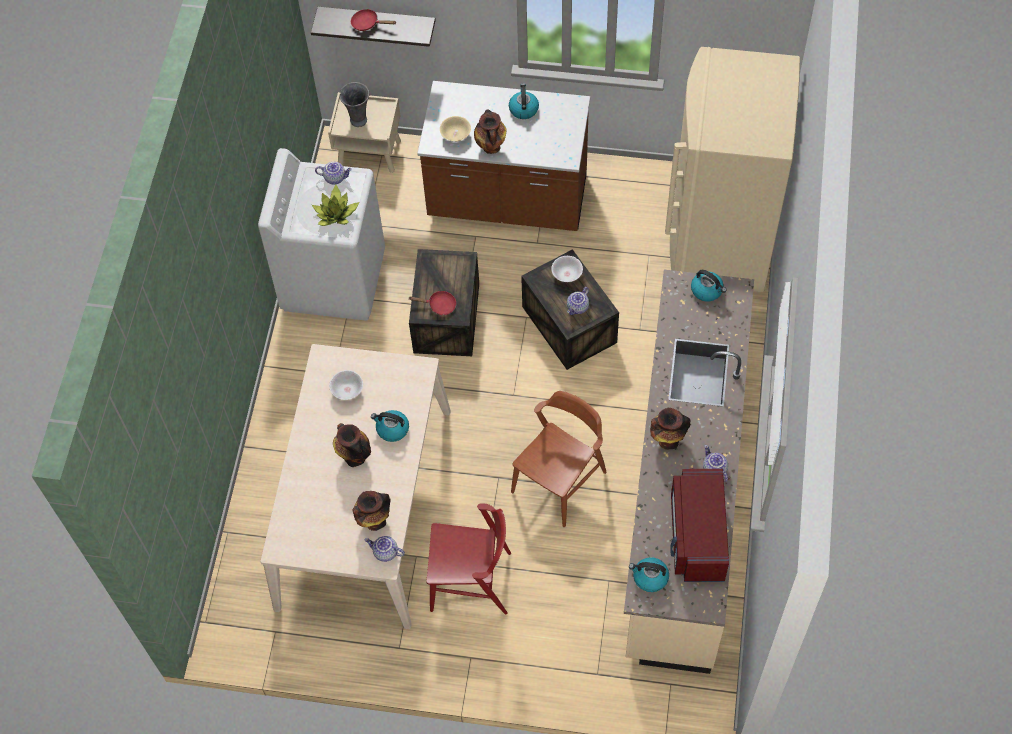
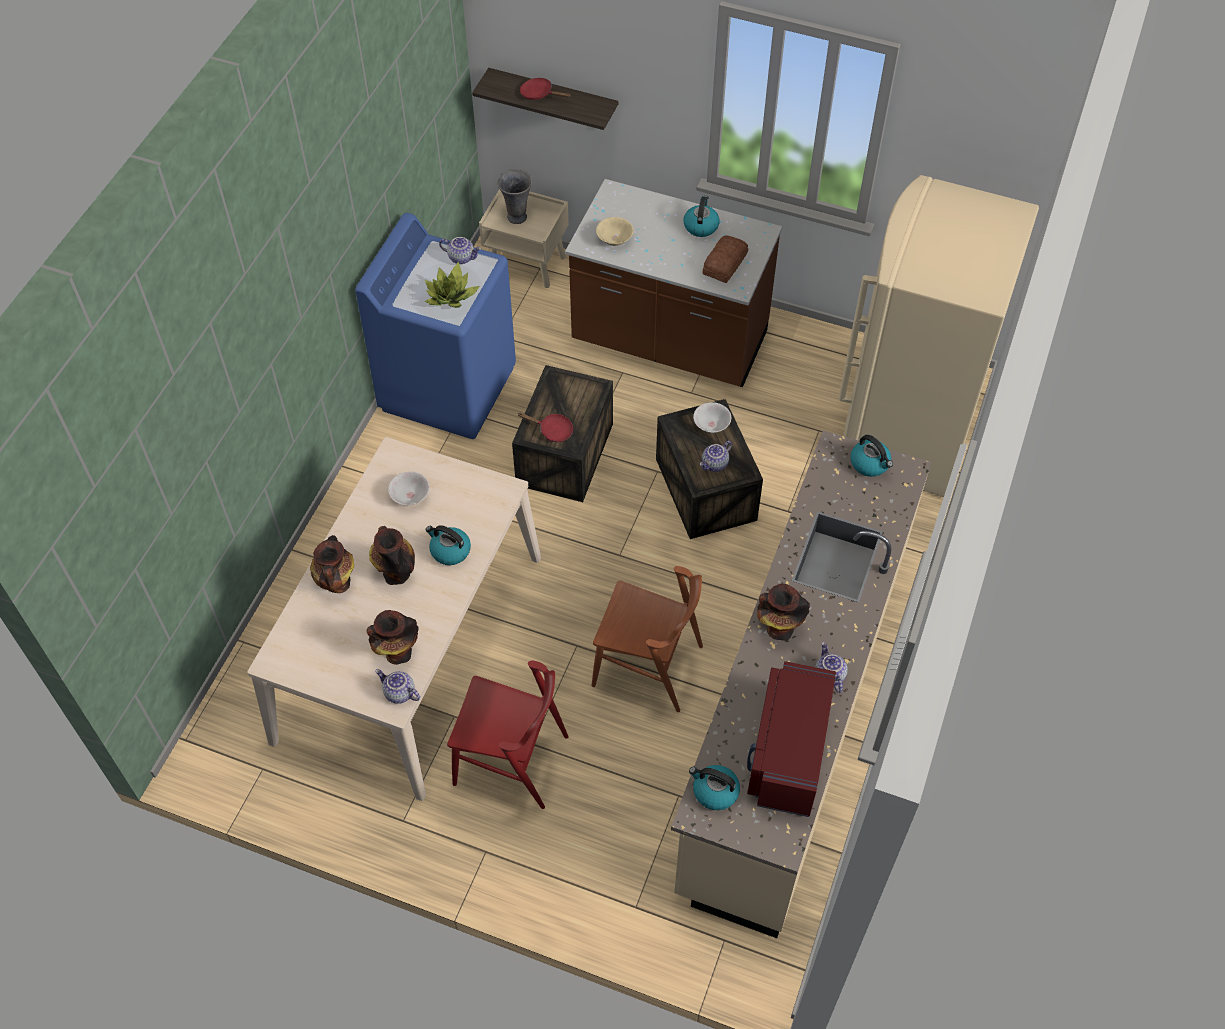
camera: 10 degrees right, 5 degrees down
(333, 279) = (448, 387): white washing machine -> blue washing machine
(491, 147) = (652, 259): vase -> vase (337, 584)
(550, 139) = (723, 263): none -> bread
(559, 482) = (648, 665): brown chair -> brown chair turned 60 degrees clockwise

